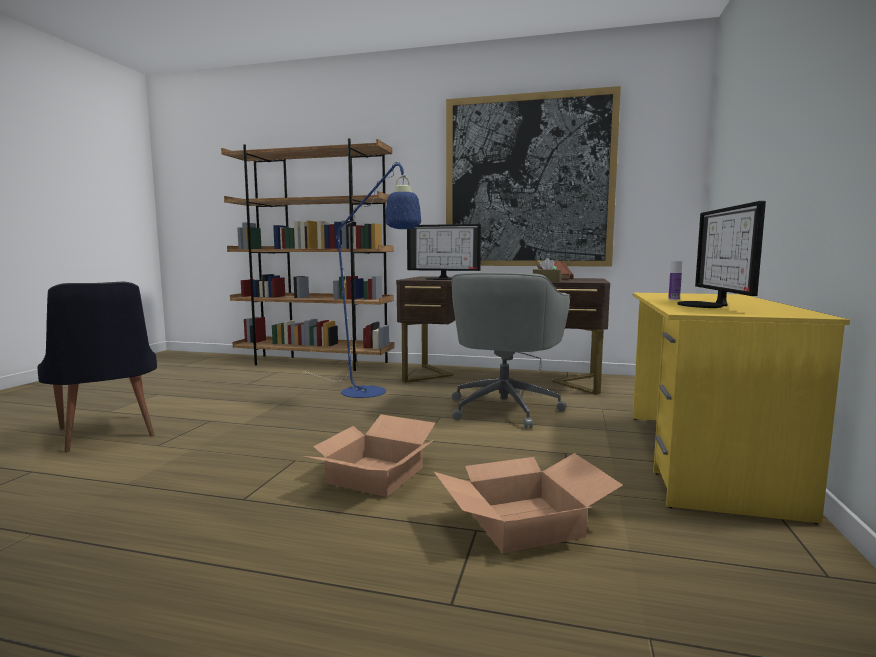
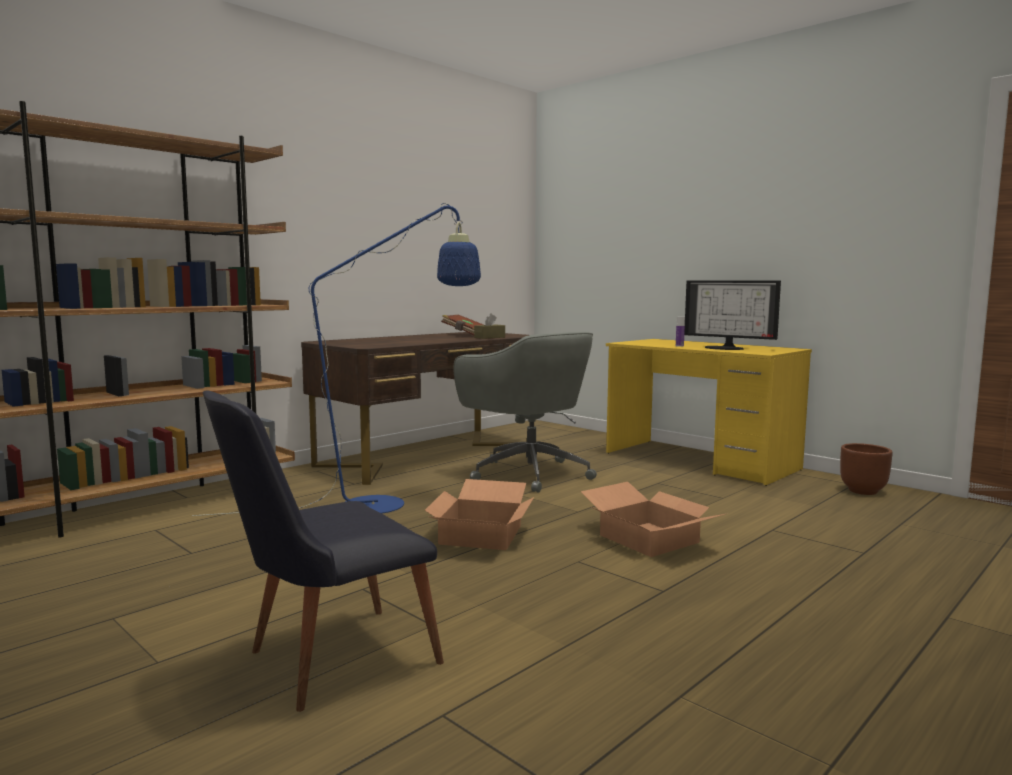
camera: 60 degrees left, 0 degrees up
(106, 435) = (325, 661): black chair -> black chair turned 150 degrees clockwise
(442, 279) = (387, 343): monitor -> none
(523, 524) = (770, 518): cardboard box -> cardboard box (482, 535)
(528, 182) = (409, 224): picture -> none
(798, 588) = (862, 491): none -> brown planter

